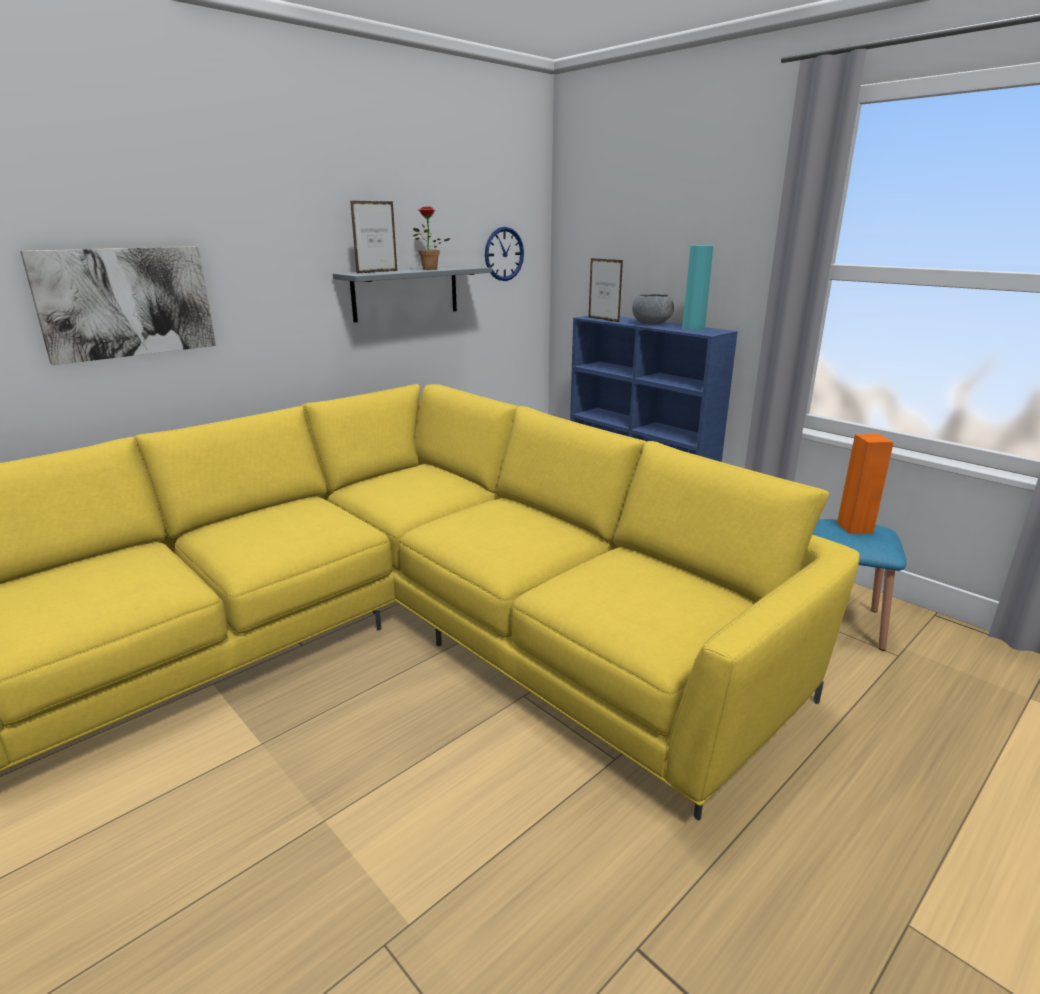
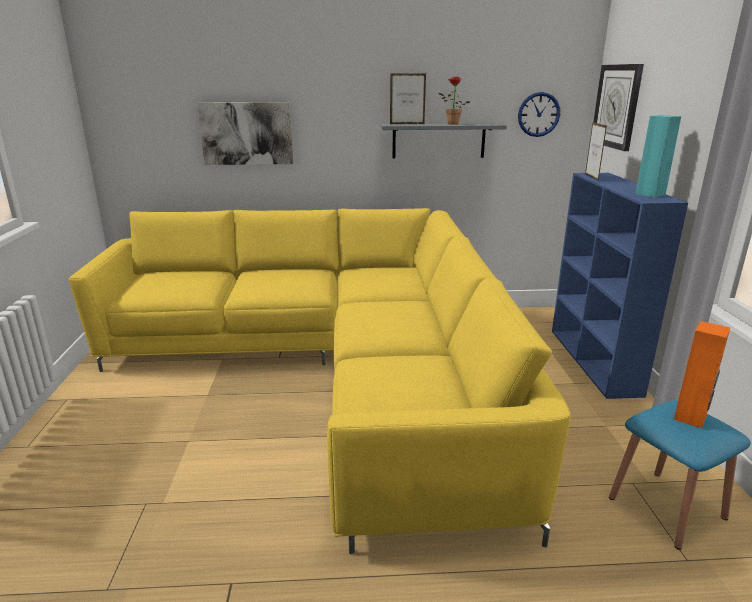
camera: 40 degrees right, 0 degrees up
(592, 240) = (617, 106): none -> wall clock
(651, 323) = (623, 185): grey bowl -> none

